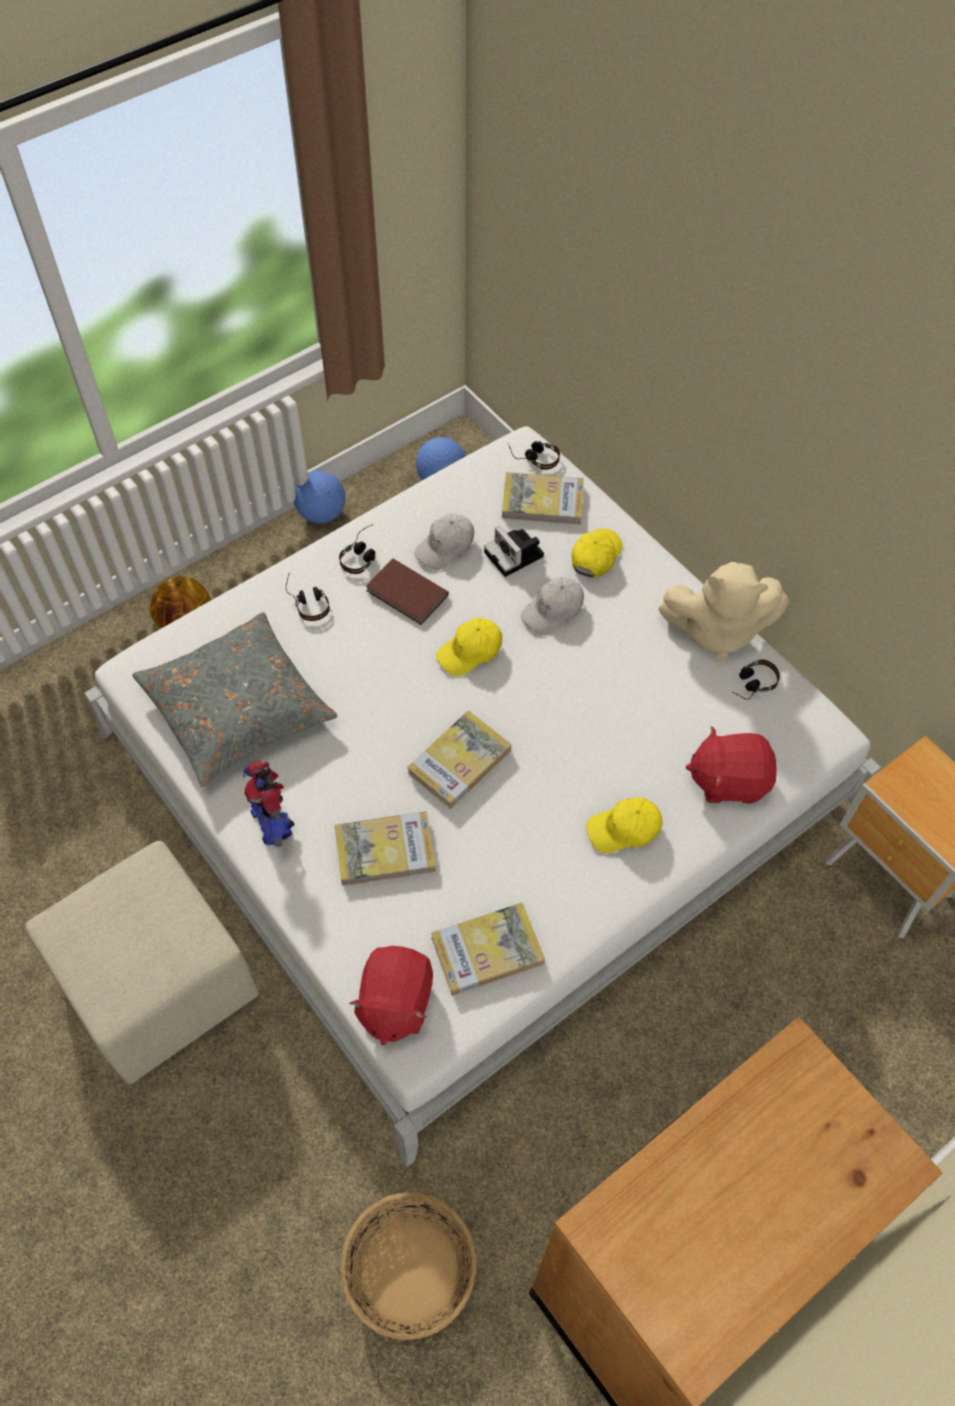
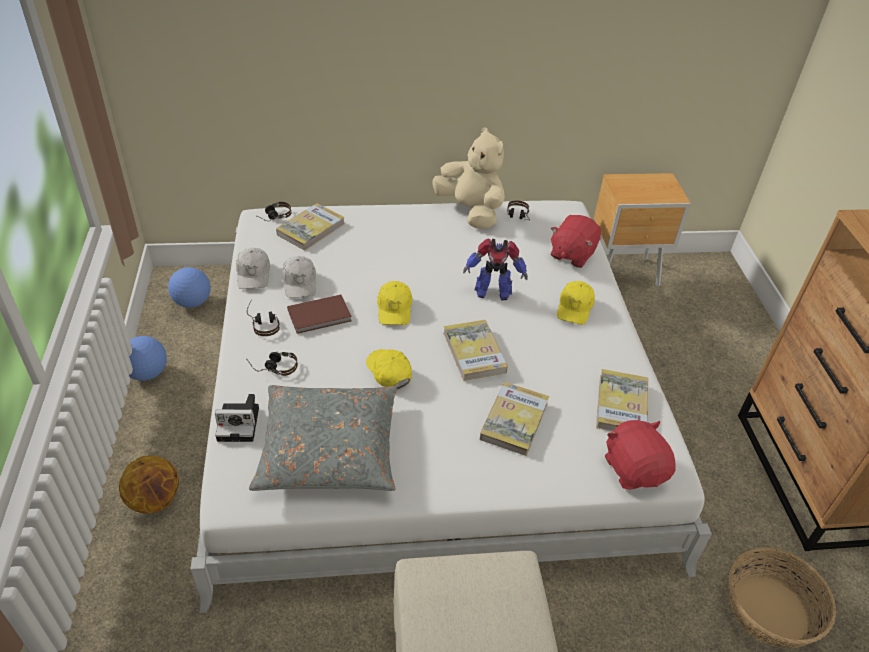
camera: 60 degrees left, 15 degrees down
(273, 821) = (445, 471): toy robot -> toy robot (492, 292)
(394, 1003) = (634, 469): red plush toy -> red plush toy turned 150 degrees counterclockwise
(515, 555) = (339, 258): camera -> camera (240, 423)
(553, 611) = (397, 262): white cap -> white cap (253, 274)
(595, 556) = (374, 228): yellow cap -> yellow cap (389, 372)
(716, 630) = (470, 211): beige plush toy -> beige plush toy turned 75 degrees counterclockwise

